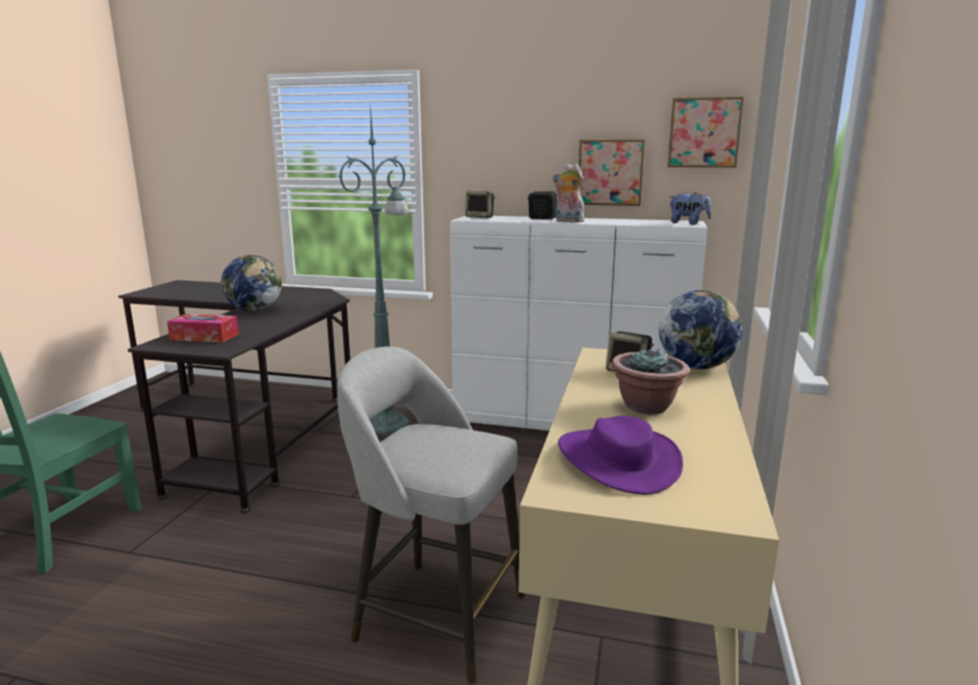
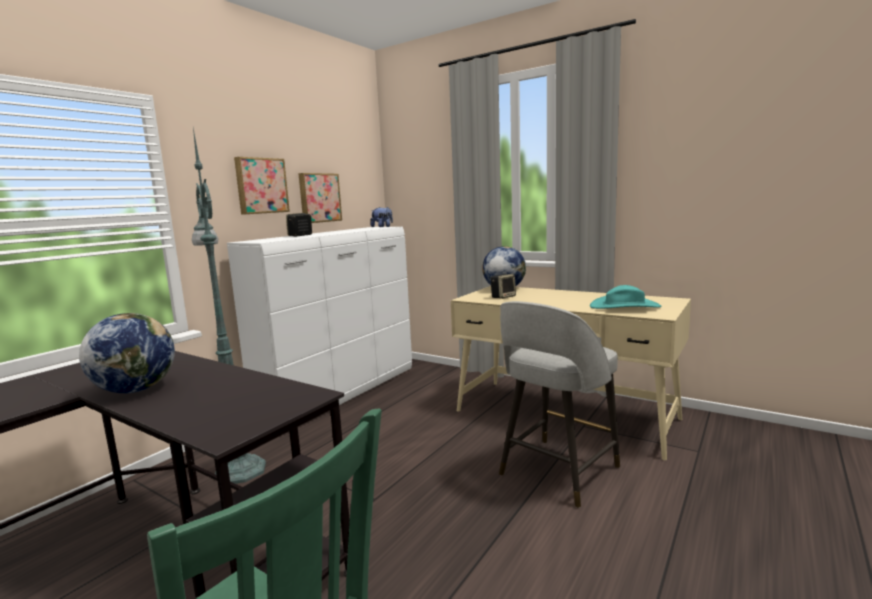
camera: 70 degrees left, 5 degrees down
(204, 337) = (232, 409): tissue box -> none
(480, 217) = (260, 240): speaker -> none
(568, 221) = (331, 233): plush toy -> none
(618, 460) = (625, 306): purple hat -> turquoise hat
(647, 407) = (559, 298): potted plant -> none
(704, 133) = (361, 170): picture -> picture (261, 186)

